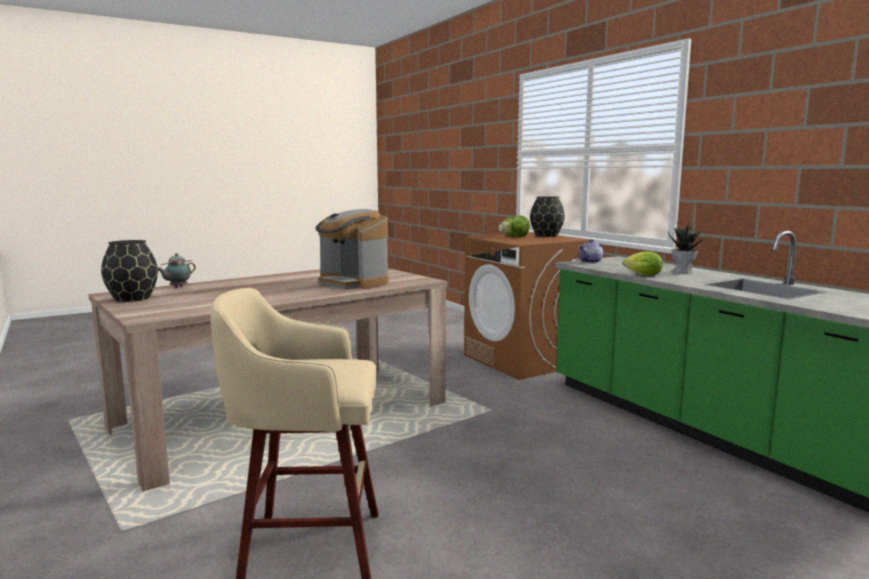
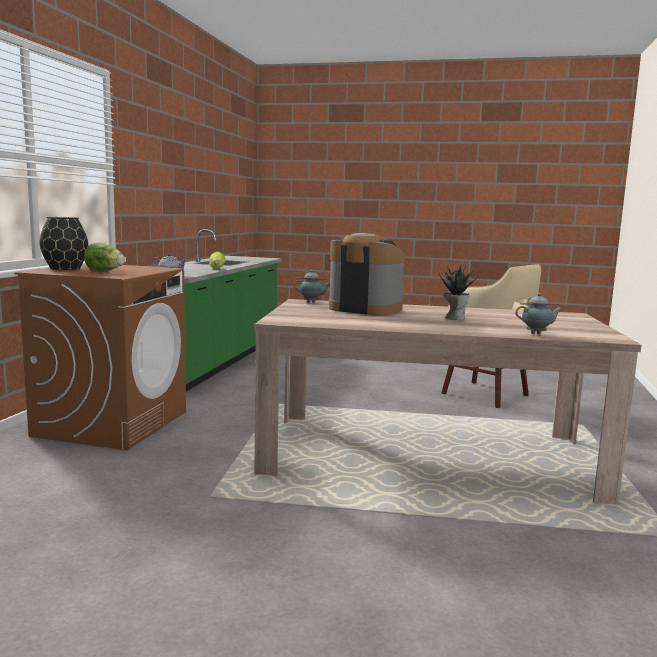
camera: 135 degrees left, 0 degrees up
(133, 298) = (585, 330): black vase -> none
(353, 283) = (365, 309): coffee machine -> coffee machine turned 60 degrees counterclockwise
(411, 280) = (312, 303): none -> teapot
(683, 272) = (187, 267): potted plant -> potted plant (454, 318)

